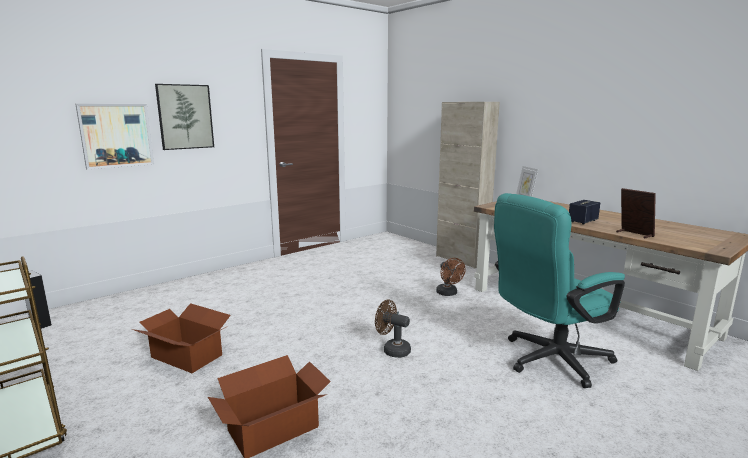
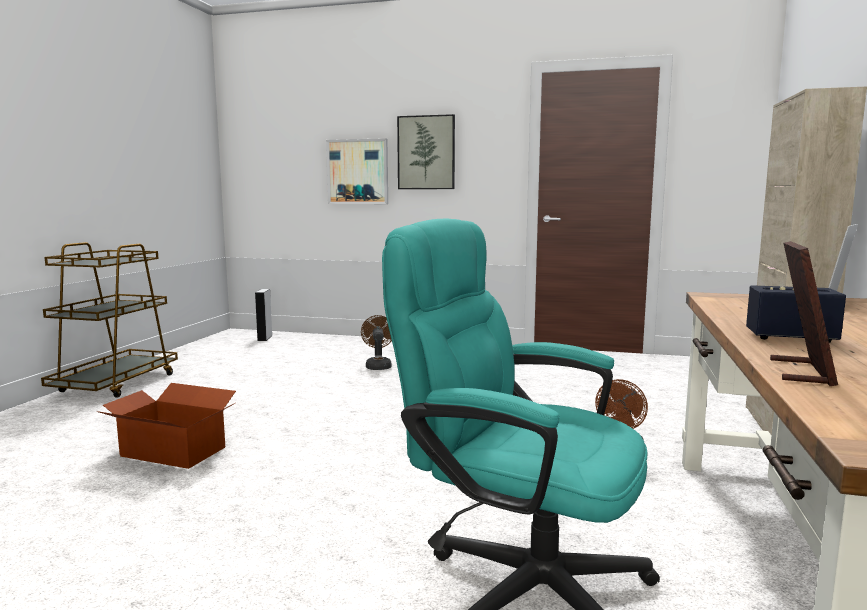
camera: 55 degrees right, 5 degrees down
(187, 355) = (266, 386): cardboard box -> none
(392, 350) = (389, 459): brown fan -> brown fan (378, 365)

